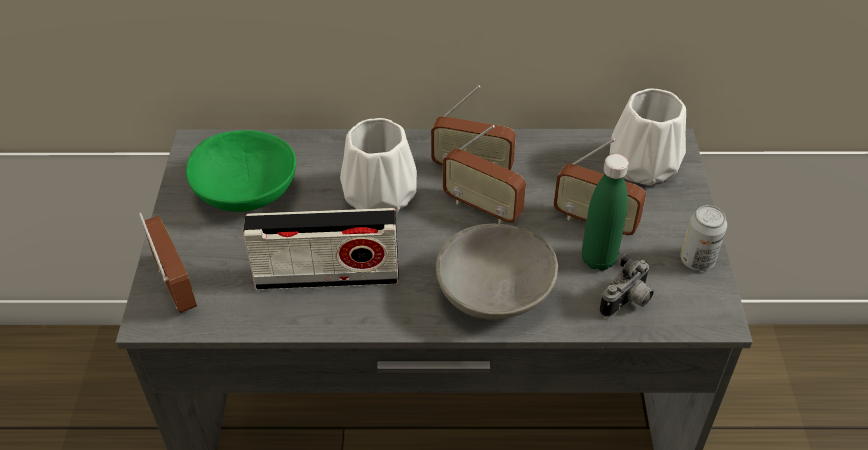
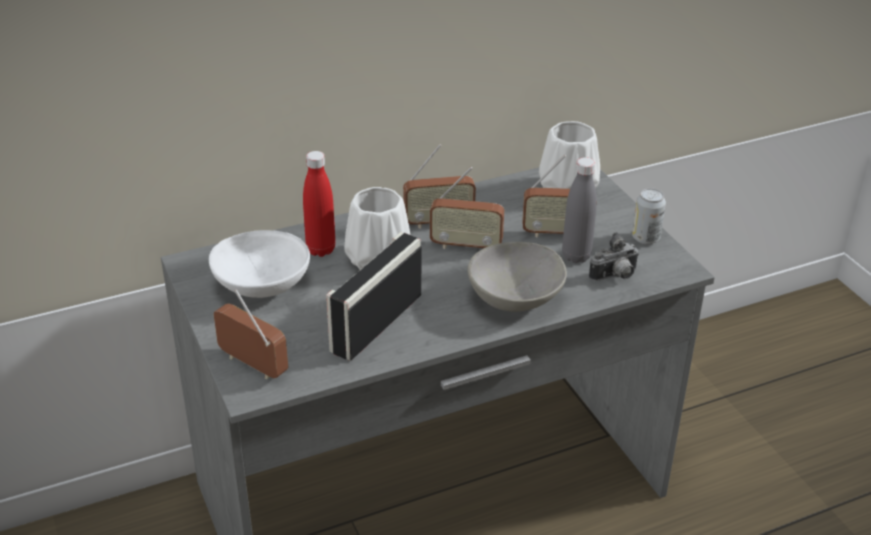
camera: 25 degrees left, 10 degrees down
(245, 193) = (262, 286): green bowl -> white bowl
(327, 276) = (376, 323): radio -> radio turned 150 degrees clockwise
(330, 167) = (321, 249): none -> red bottle
(598, 259) = (576, 256): green bottle -> grey bottle
(627, 302) = (615, 277): camera -> camera turned 45 degrees clockwise

